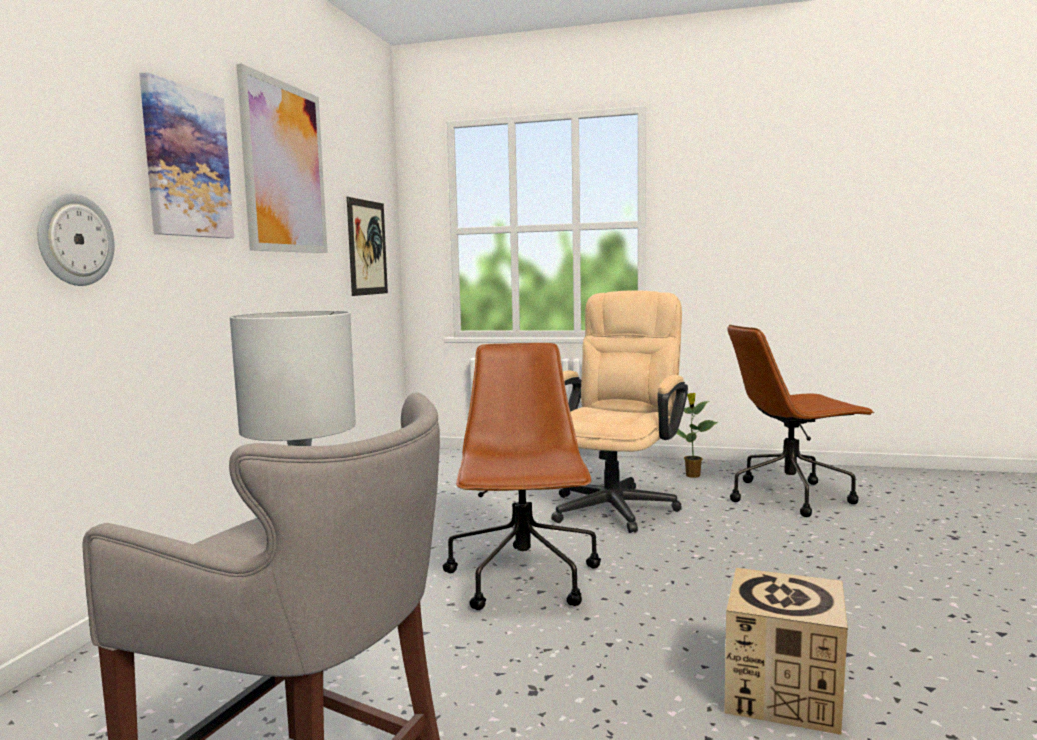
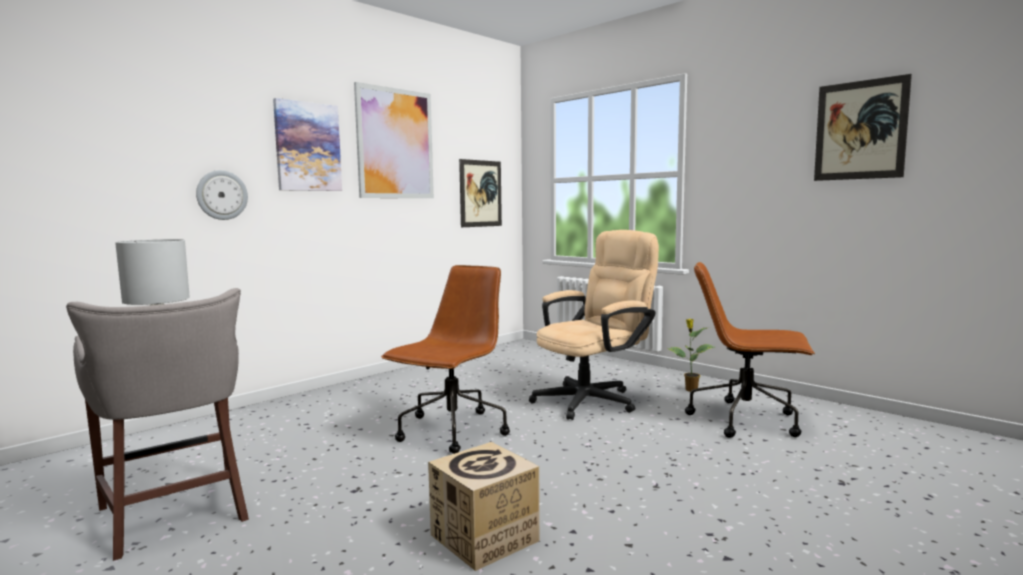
camera: 30 degrees right, 0 degrees up
(843, 182) = (860, 130): none -> picture

